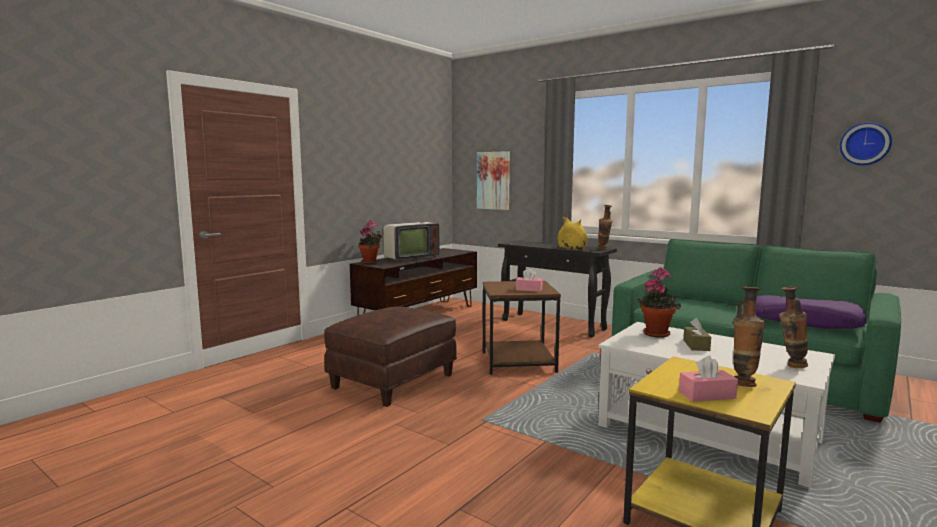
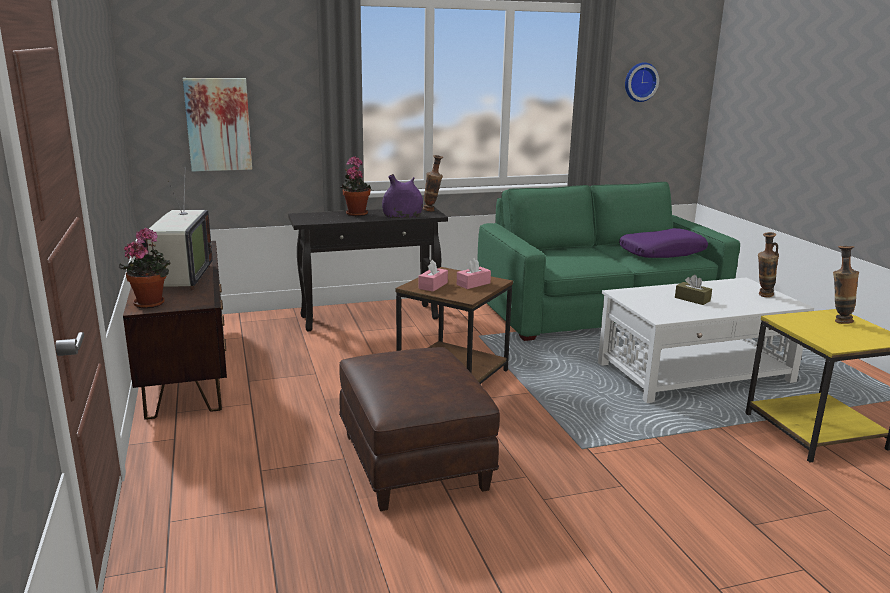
camera: 55 degrees left, 10 degrees up
(571, 249) = (402, 216): yellow vase -> purple vase
(656, 333) = (646, 297): potted plant -> potted plant (356, 213)
(707, 395) = (857, 338): pink tissue box -> pink tissue box (433, 286)

